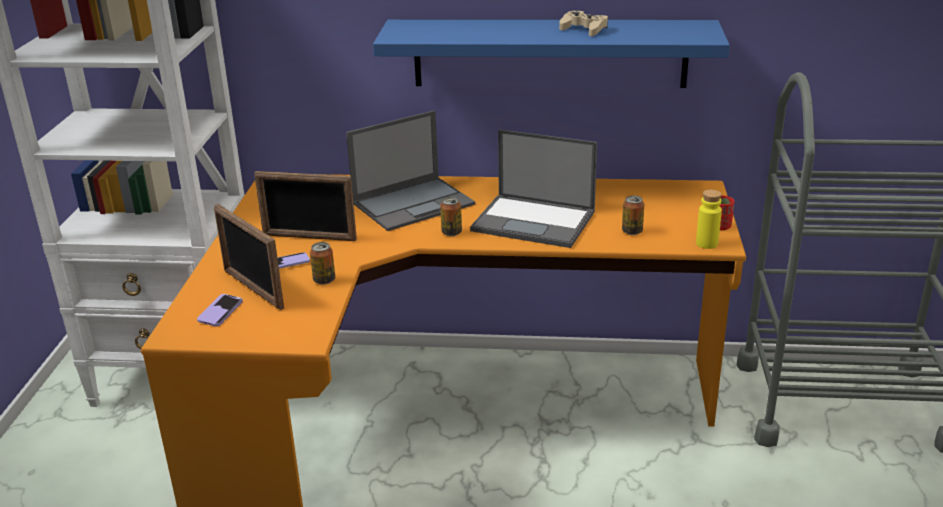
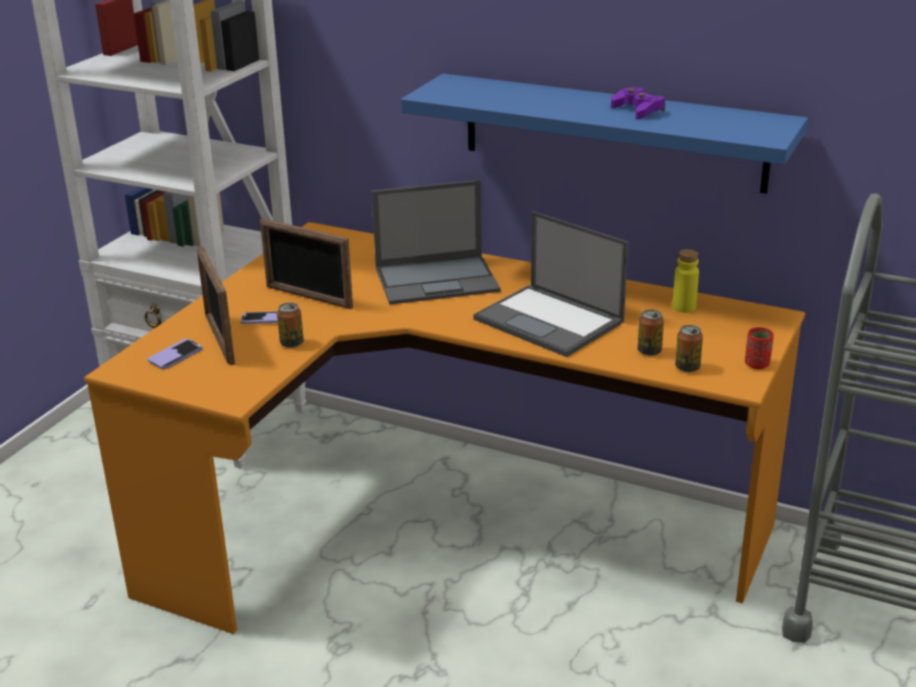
camera: 20 degrees right, 0 degrees up
(451, 232) = (453, 317): can -> can (687, 367)
(584, 29) = (638, 110): beige game controller -> purple game controller
(706, 243) = (724, 381): yellow bottle -> yellow bottle (684, 307)

